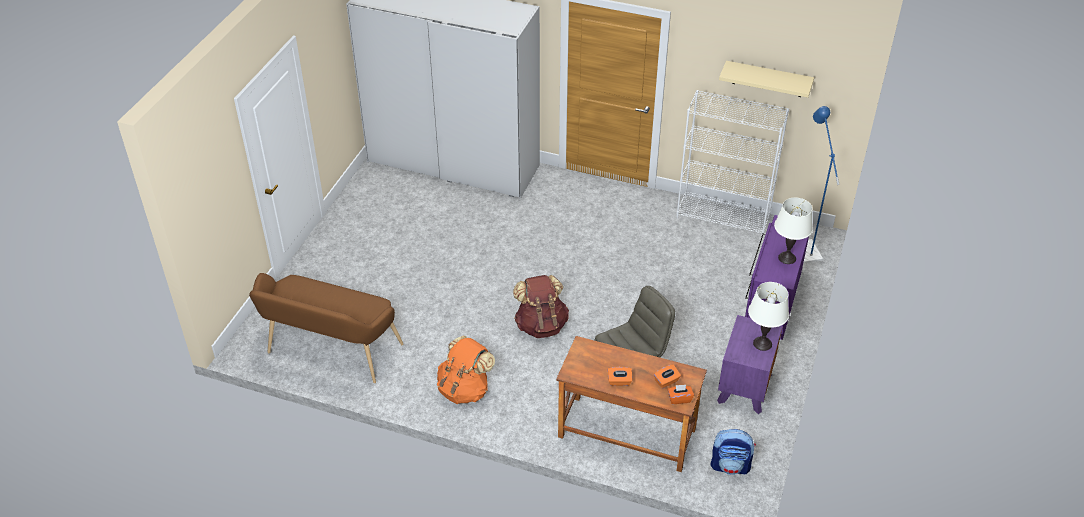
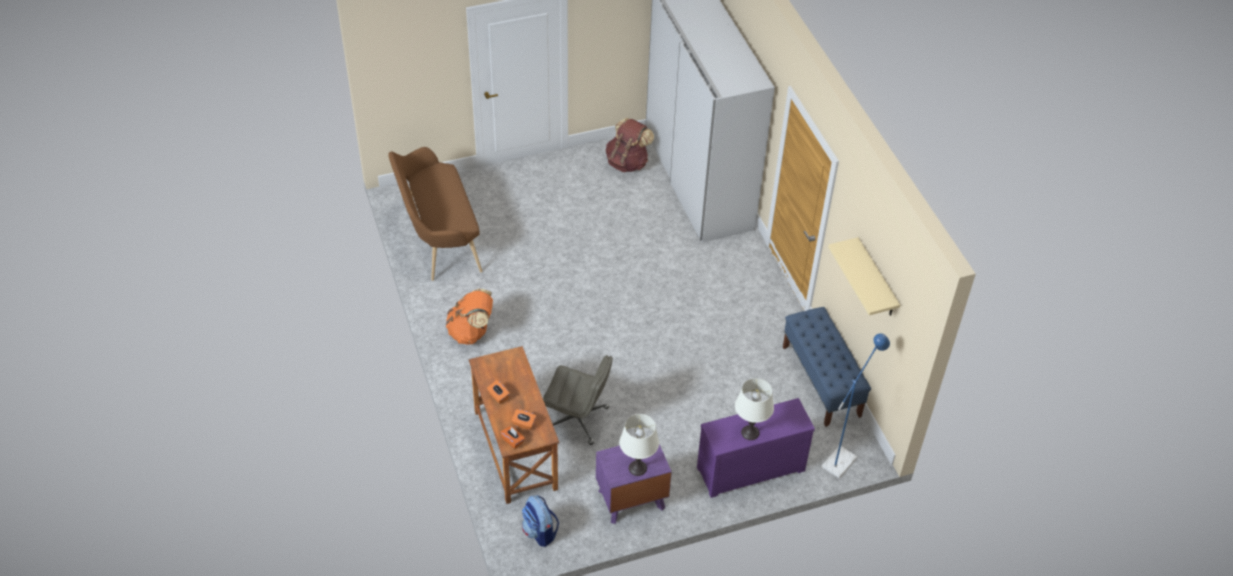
camera: 50 degrees right, 5 degrees up
(541, 325) = (576, 337): brown backpack -> brown backpack (627, 162)
(723, 217) = (821, 381): white bookcase -> blue bench

